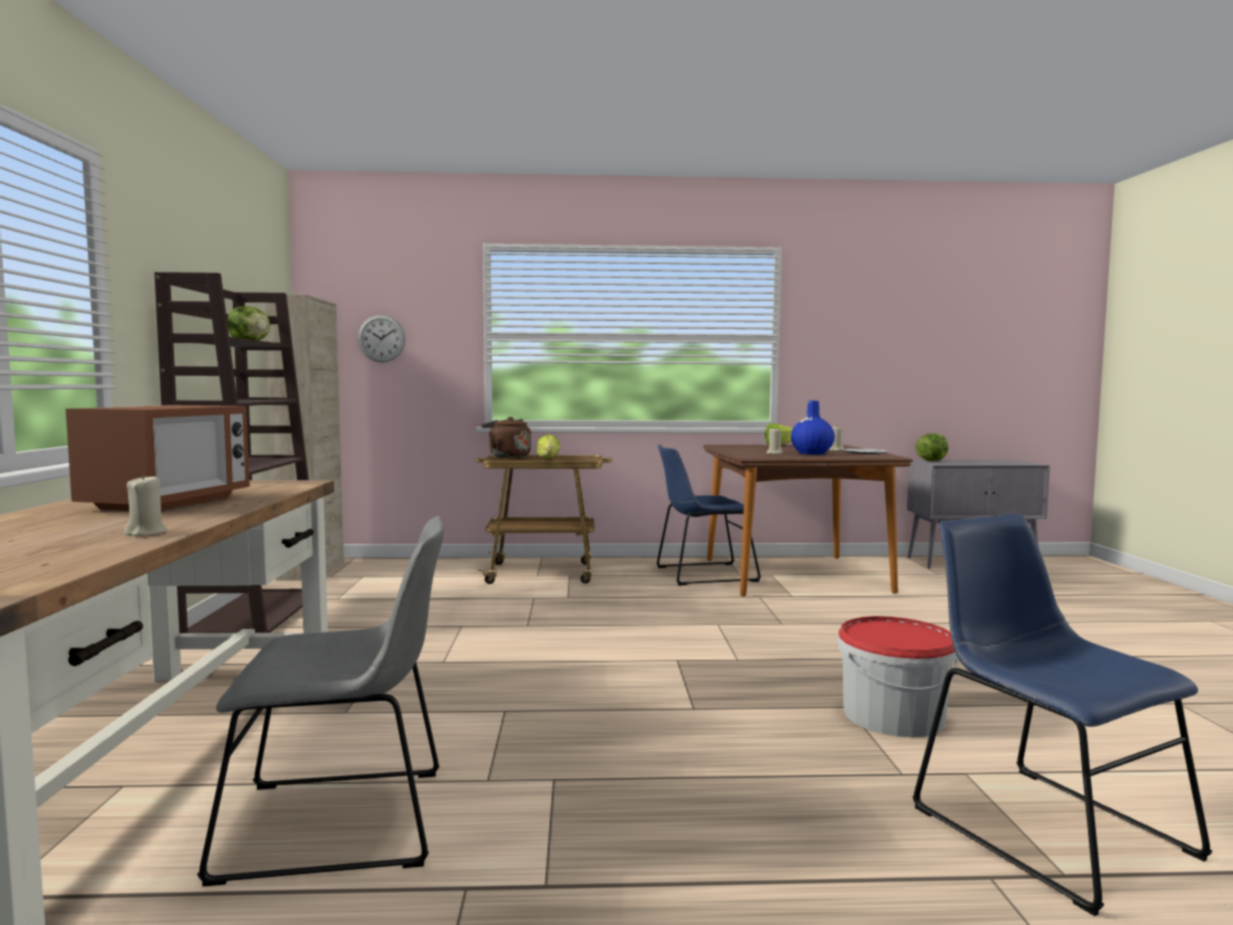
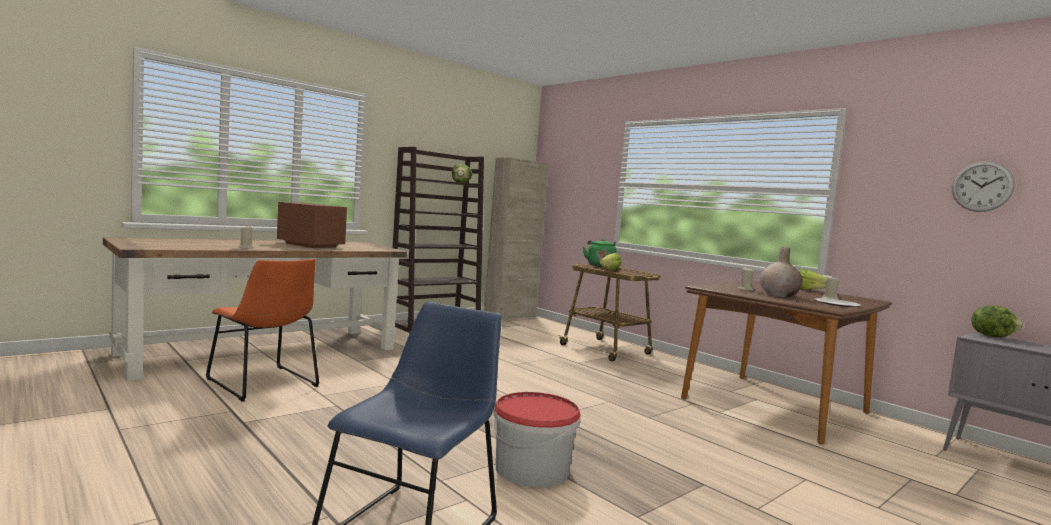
camera: 50 degrees right, 0 degrees up
(168, 503) = (311, 245): microwave -> microwave turned 120 degrees counterclockwise
(346, 822) = (264, 384): grey chair -> orange chair
(381, 338) = (569, 184): wall clock -> wall clock (982, 186)
(507, 456) = (600, 265): brown kettle -> green kettle
(701, 574) = (702, 382): blue chair -> none
(811, 453) = (778, 295): blue vase -> beige vase

